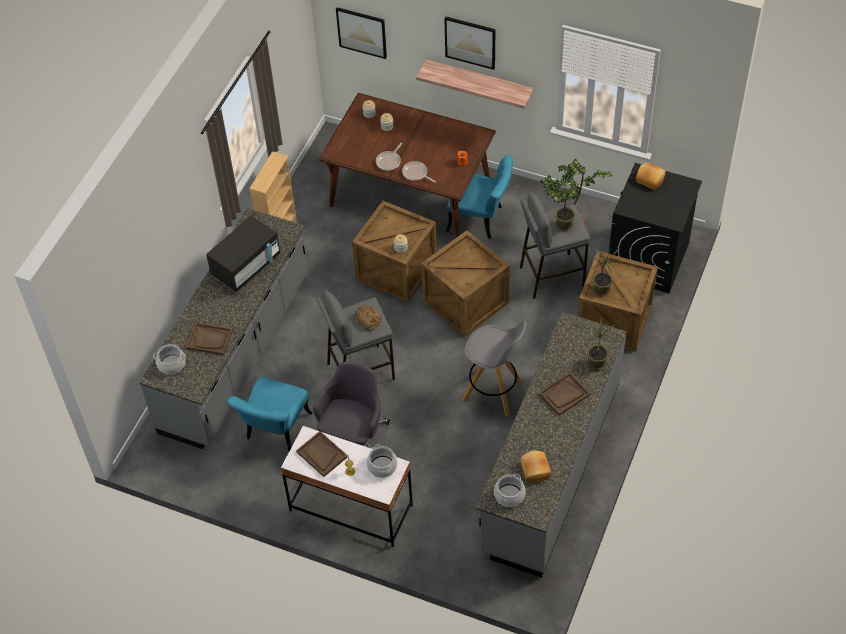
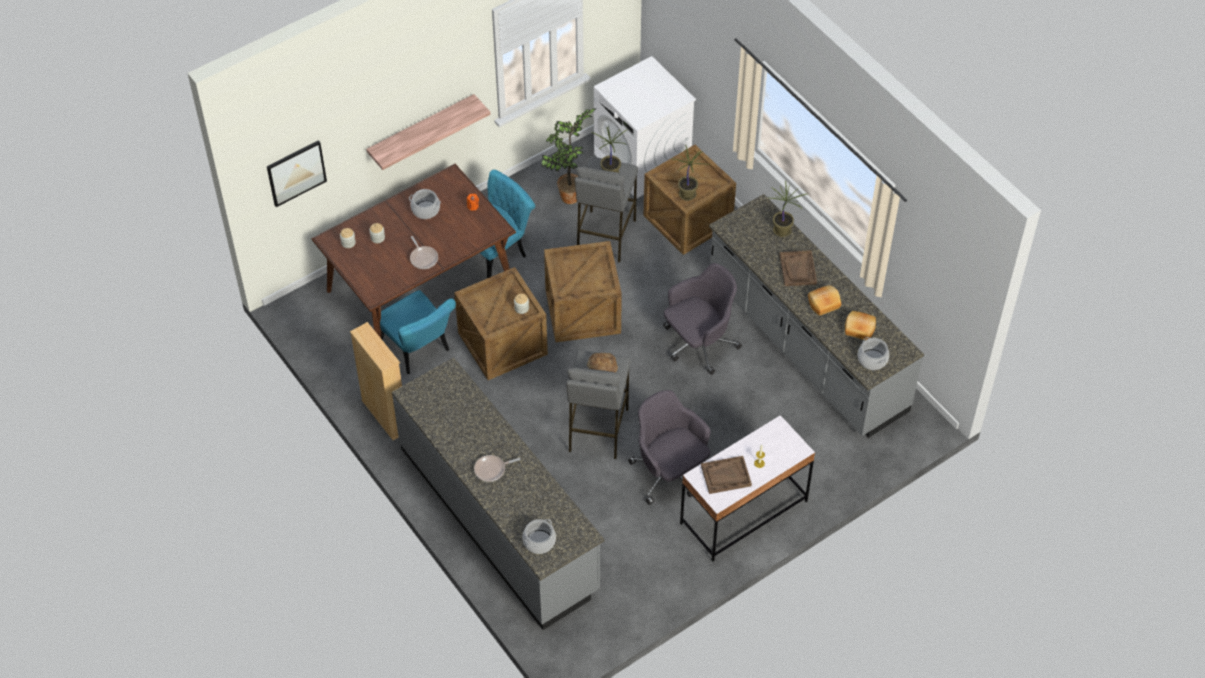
camera: 60 degrees left, 0 degrees up
(210, 339) = (533, 497): brown tray -> none
(246, 266) = (466, 426): black microwave -> none
(275, 432) = (616, 530): turquoise chair -> turquoise chair (418, 350)
(382, 466) = (771, 437): cooking pot -> cooking pot (425, 210)
(416, 173) = (456, 246): frying pan -> frying pan (492, 470)
(470, 42) = (408, 95): picture -> none
(494, 392) = (698, 344): grey stool -> grey office chair
(648, 259) = (642, 162): black washing machine -> white washing machine
(650, 179) = (621, 86): bread -> bread (823, 303)

